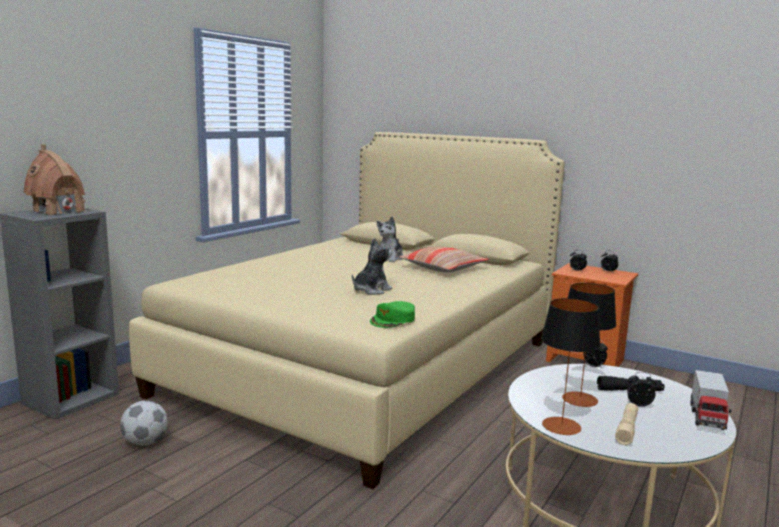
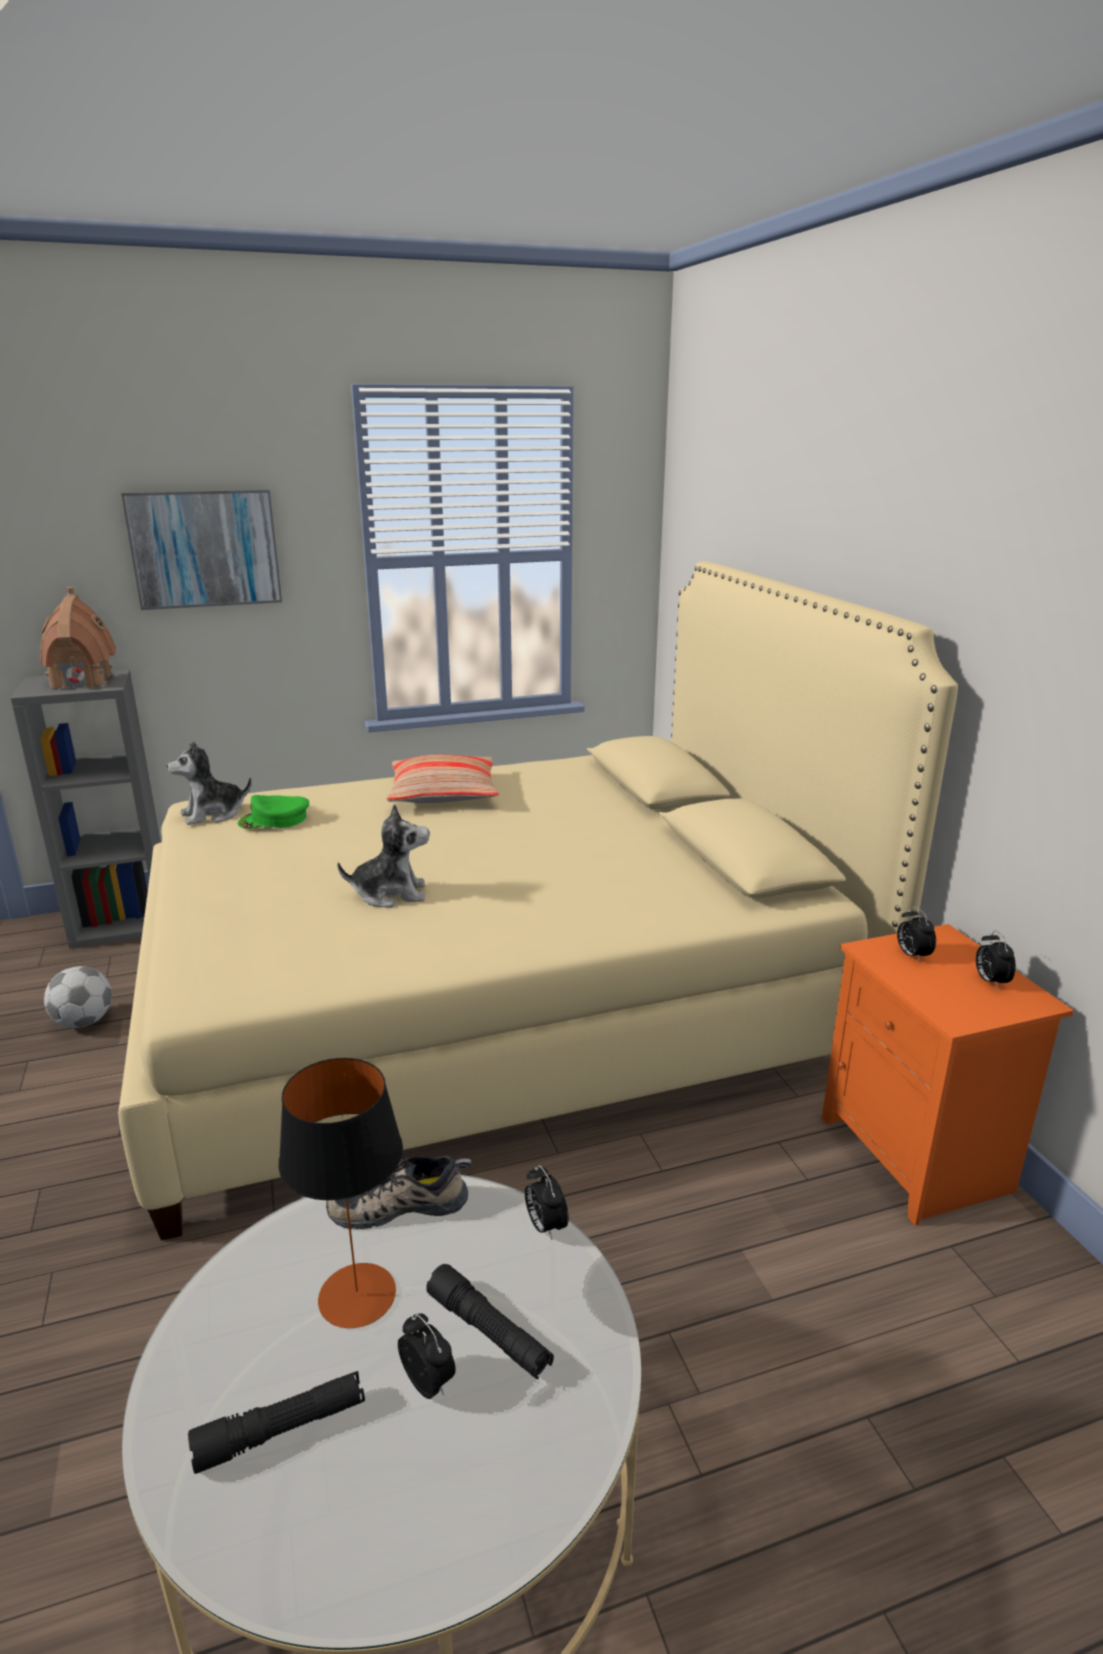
camera: 40 degrees right, 10 degrees up
(116, 122) = (205, 549): none -> picture
(390, 258) = (579, 823): plush toy -> plush toy (213, 814)
(393, 320) = (274, 976): green cap -> green cap (274, 820)
(443, 268) = (616, 872): pillow -> pillow (443, 793)
(542, 378) = (400, 1203): none -> shoe
(561, 426) = (202, 1340): table lamp -> none
(627, 429) = (281, 1430): beige flashlight -> black flashlight
(707, 418) = (488, 1524): toy truck -> none

